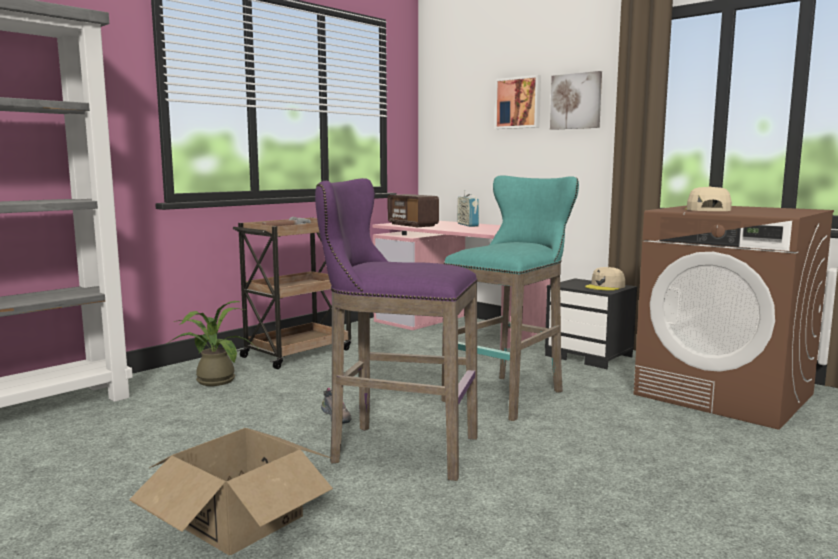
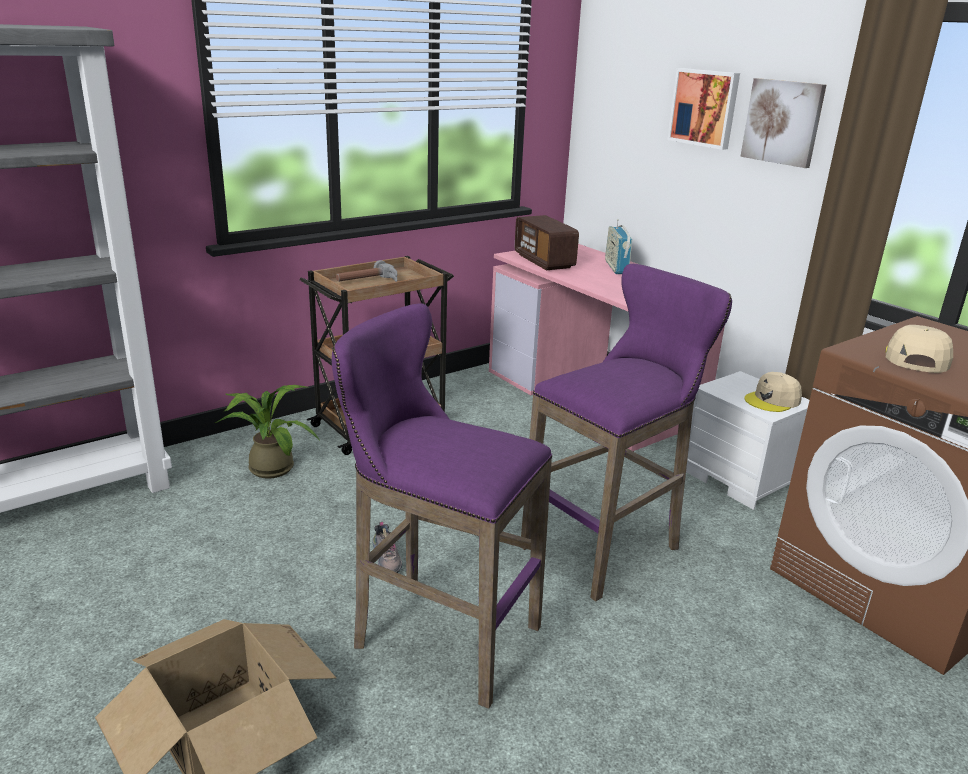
camera: 10 degrees right, 15 degrees up
(508, 395) = (607, 546): turquoise stool -> purple stool
(590, 356) = (740, 478): black nightstand -> white nightstand

